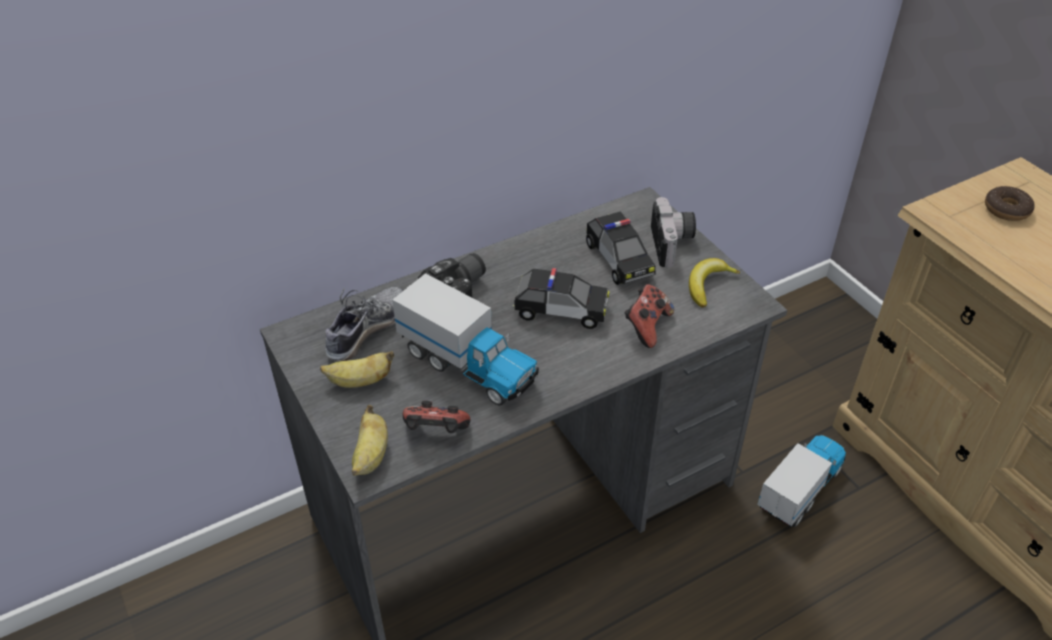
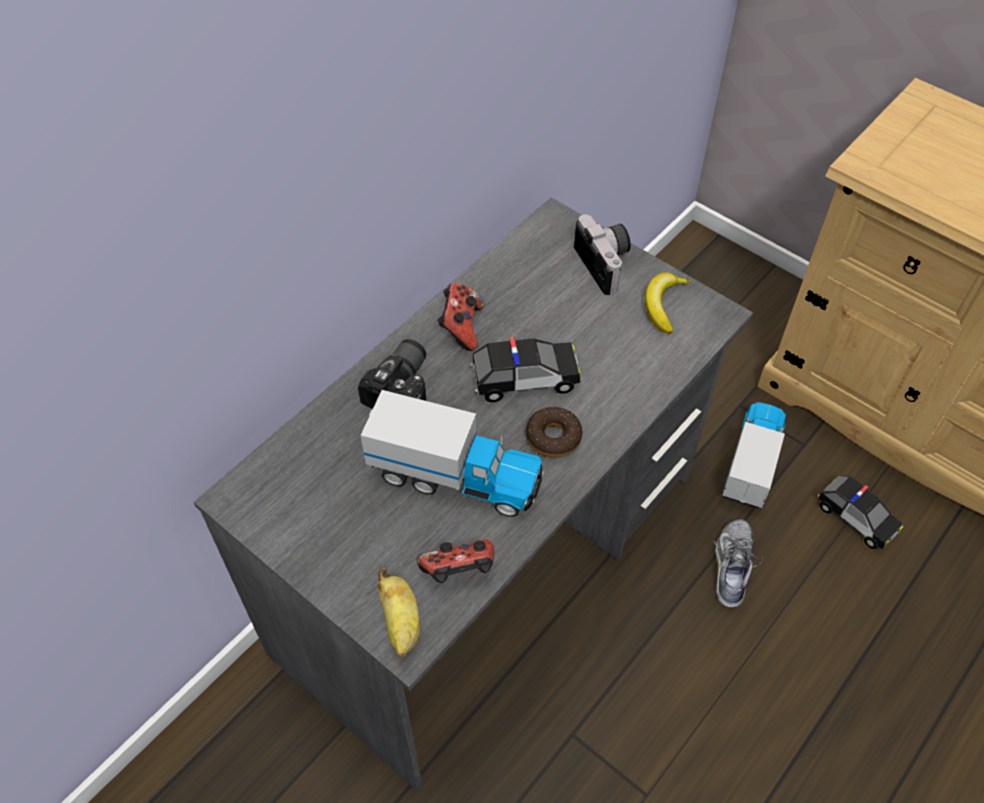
camera: 20 degrees left, 10 degrees up
(359, 381) = (344, 534): banana -> none
(366, 330) = (321, 466): shoe -> shoe (732, 566)
(618, 259) = (558, 298): toy car -> toy car (855, 517)
(646, 326) = (623, 373): game controller -> game controller (461, 327)
(1006, 209) = (927, 145): donut -> donut (553, 437)

